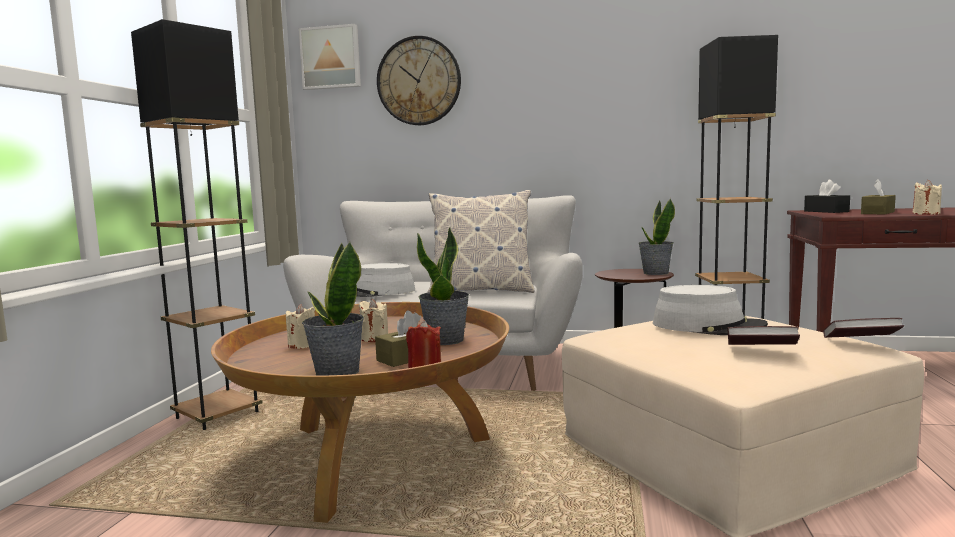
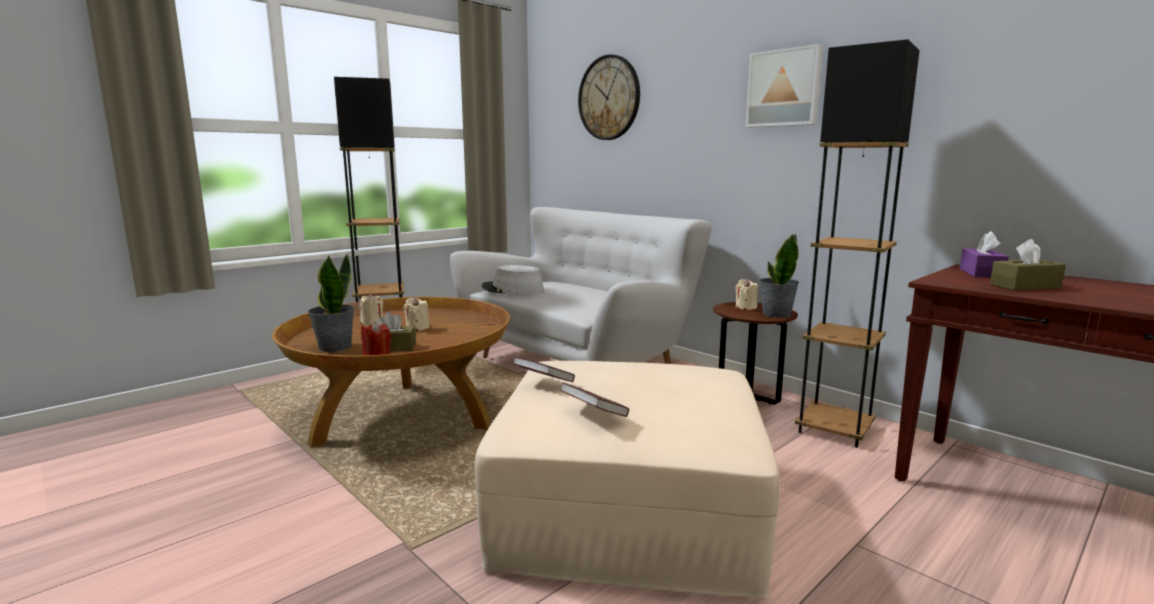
camera: 35 degrees right, 5 degrees up
(331, 58) = (552, 78): picture -> picture (784, 88)
(446, 340) = (447, 340): potted plant -> none
(481, 291) = (582, 303): pillow -> none
(707, 326) = (629, 379): grey hat -> none
(826, 211) = (981, 273): black tissue box -> purple tissue box
(861, 342) = (720, 435): book -> book (543, 381)
(926, 214) = (1076, 298): beige candle -> beige candle (745, 307)

